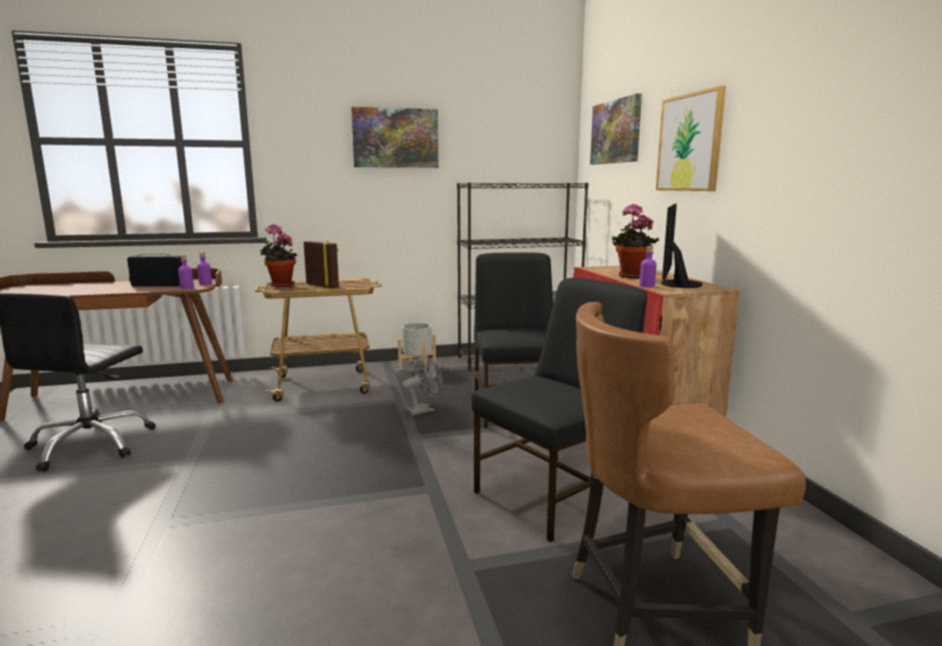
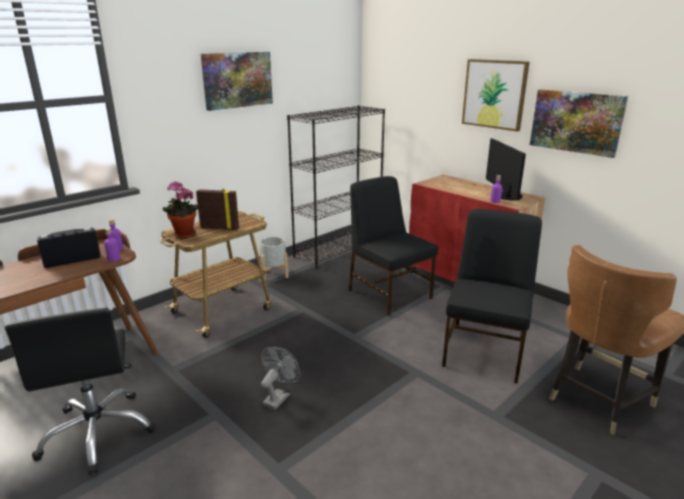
camera: 30 degrees left, 10 degrees up
(423, 410) = (331, 312): grey fan -> grey fan (279, 397)
(616, 132) = (411, 71): picture -> picture (576, 122)
(630, 277) = (467, 191): potted plant -> none

